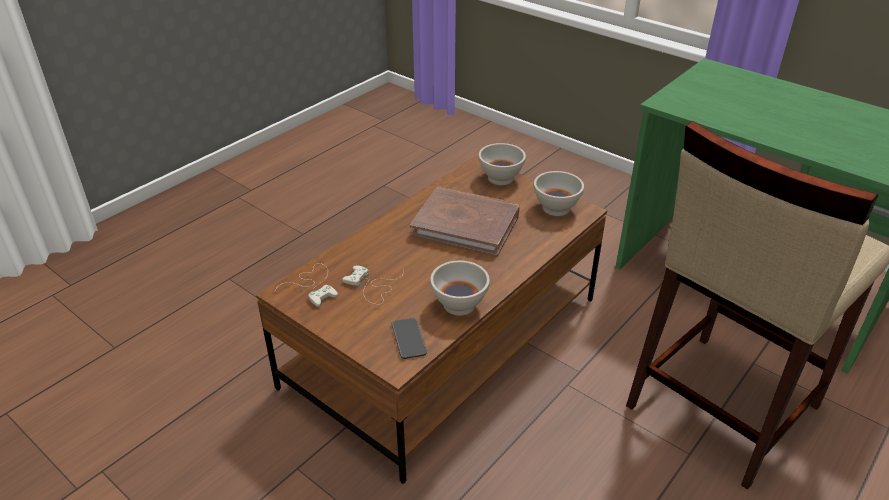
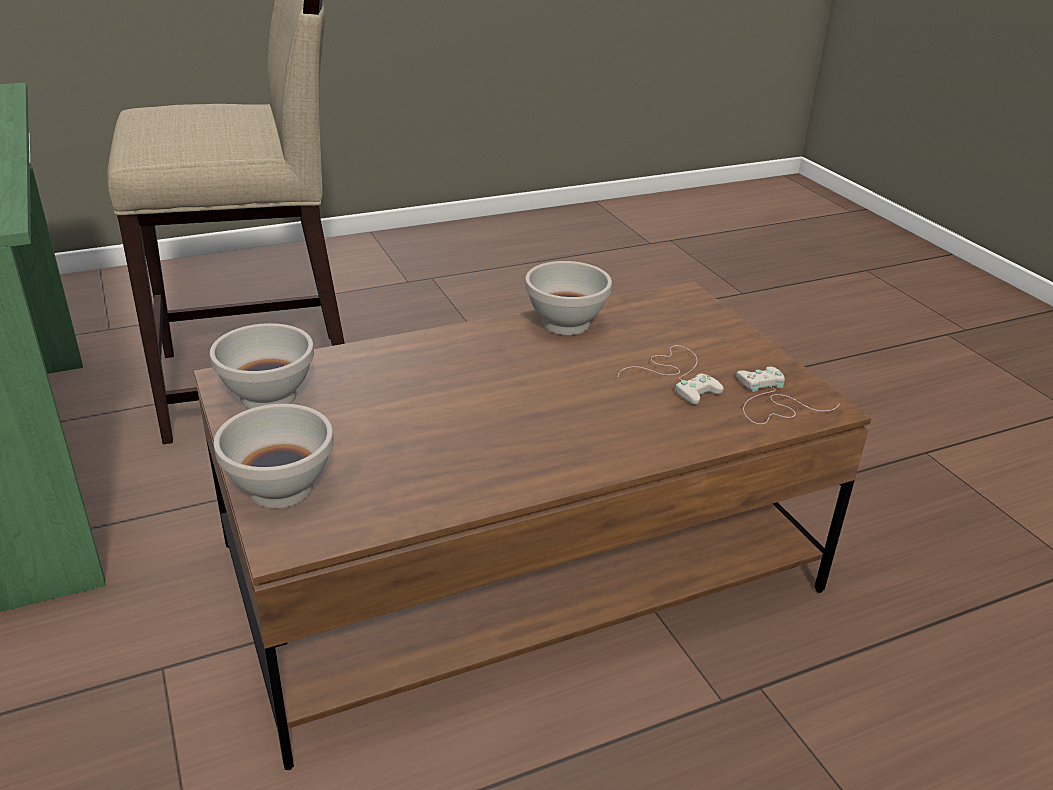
camera: 155 degrees left, 5 degrees down
(408, 339) = (657, 311): phone -> none
(466, 225) = (454, 417): brown book -> none

